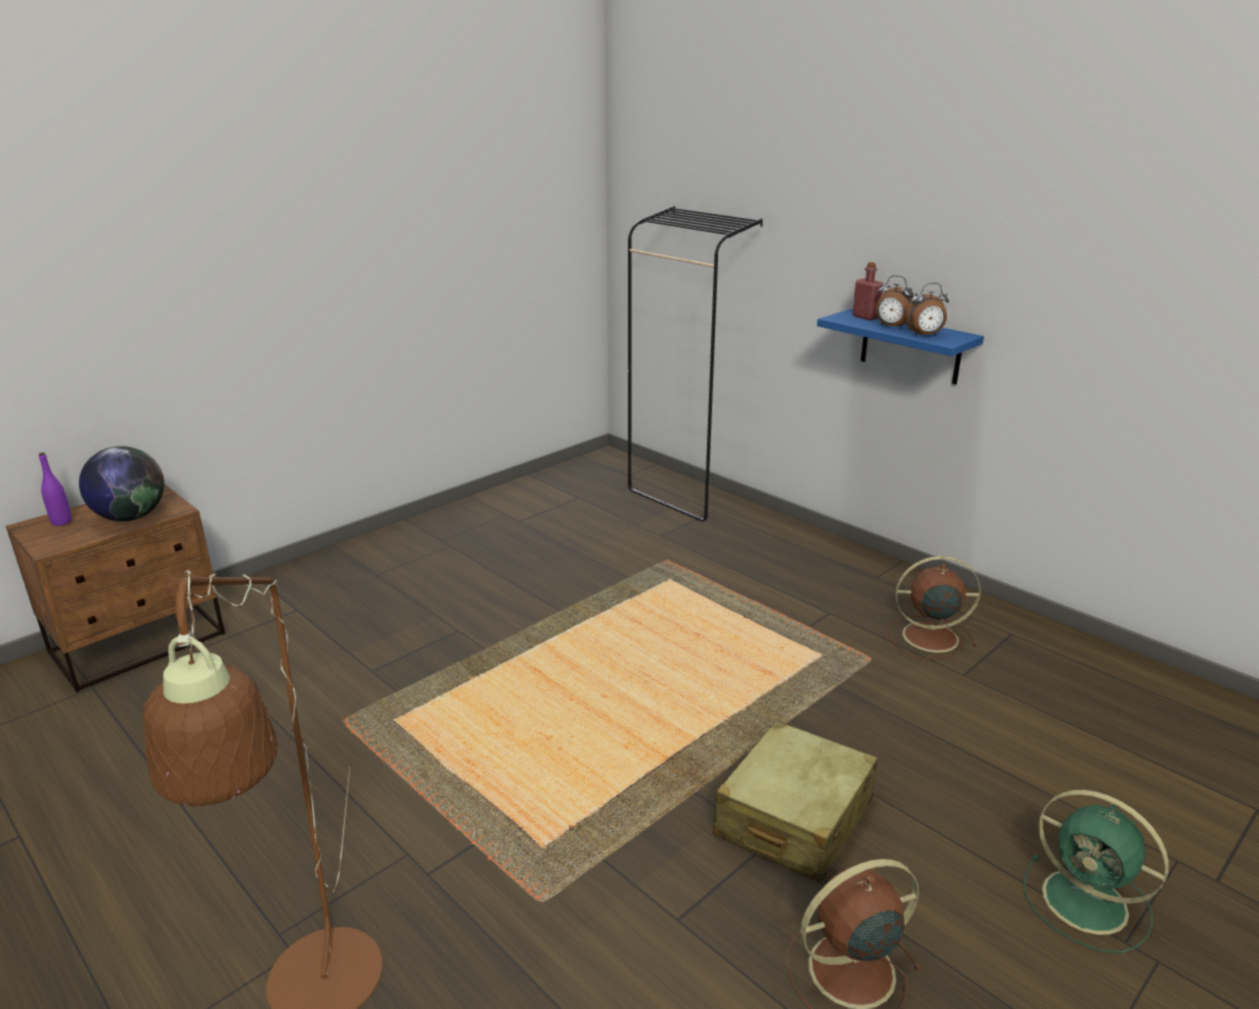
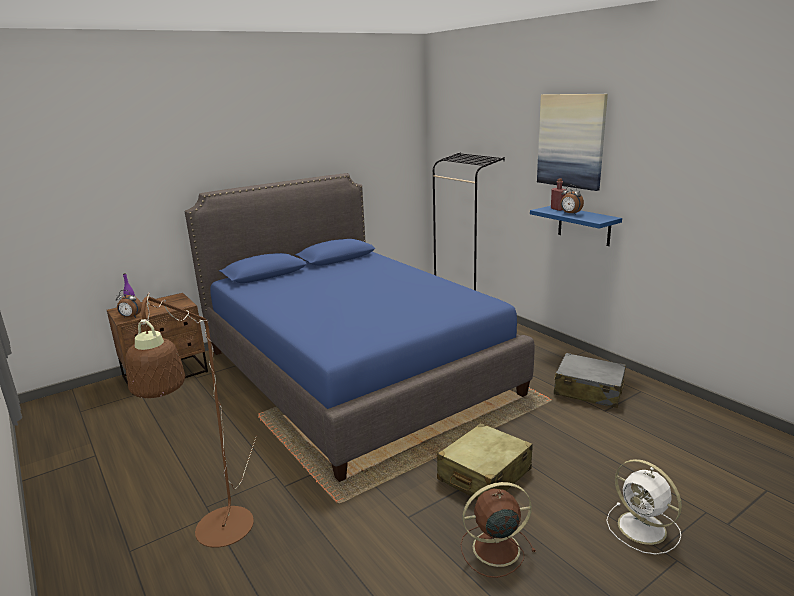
camera: 10 degrees right, 5 degrees down
(130, 517) = (164, 307): globe -> none
(511, 619) = (355, 371): none -> blue bed
(893, 195) = (571, 141): none -> picture
(924, 335) = (587, 218): alarm clock -> alarm clock (130, 317)
(927, 637) = (588, 390): brown fan -> grey suitcase
(1088, 904) = (644, 529): green fan -> white fan

